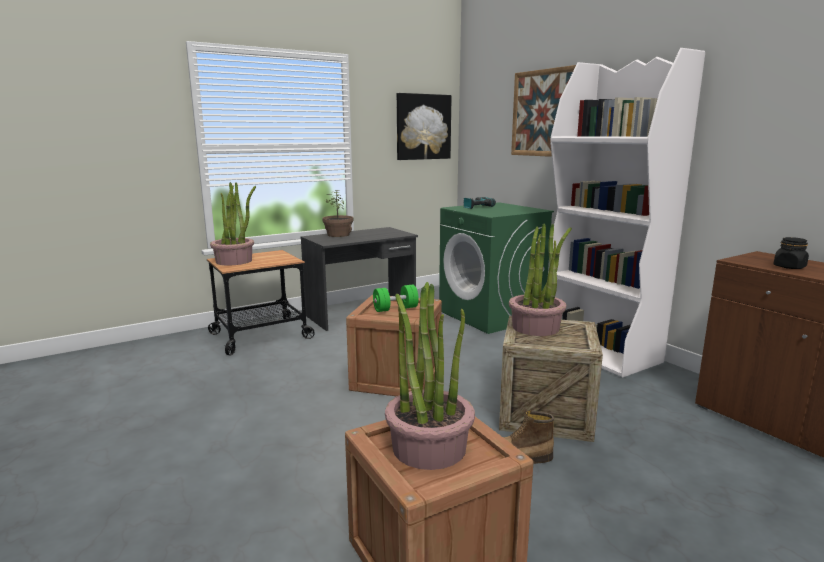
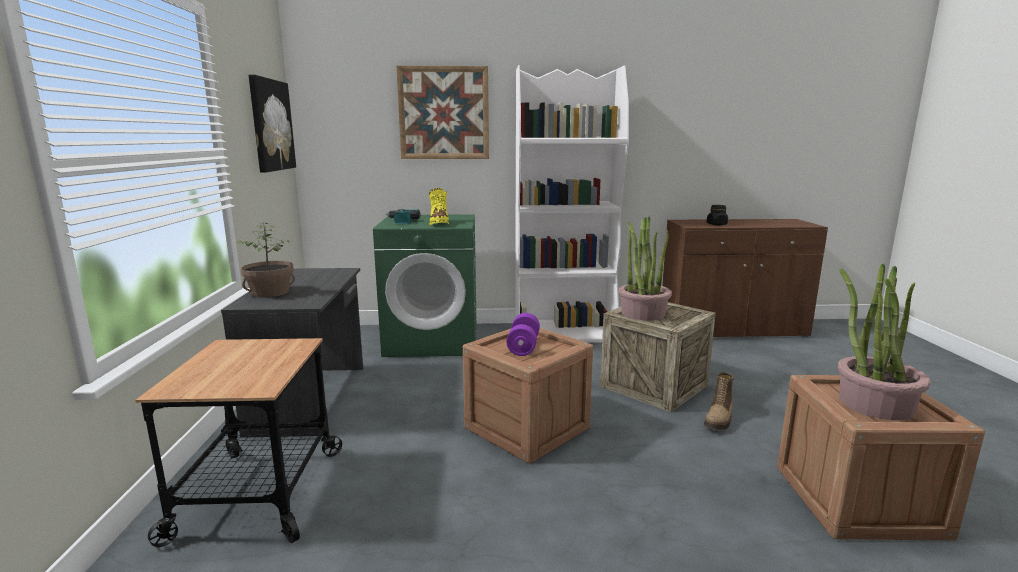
camera: 60 degrees left, 0 degrees up
(234, 261) = (215, 379): potted plant -> none
(395, 309) = (523, 346): green dumbbell -> purple dumbbell
(489, 211) = (439, 223): none -> yellow boot

